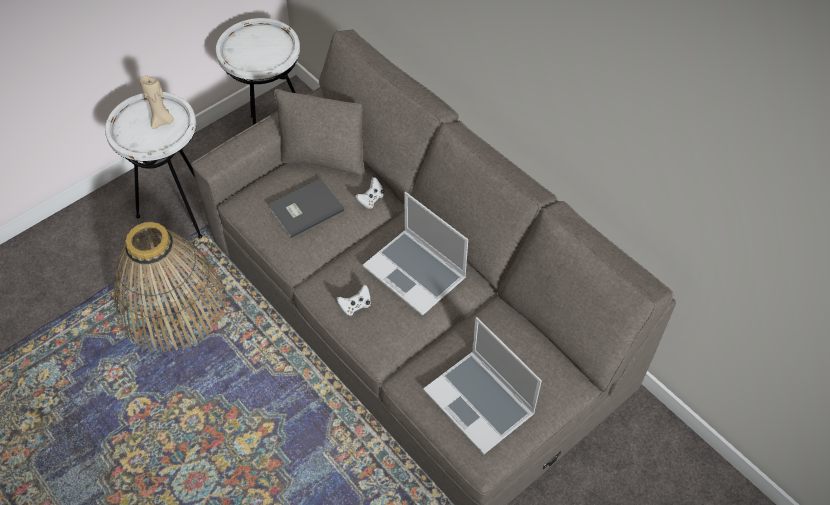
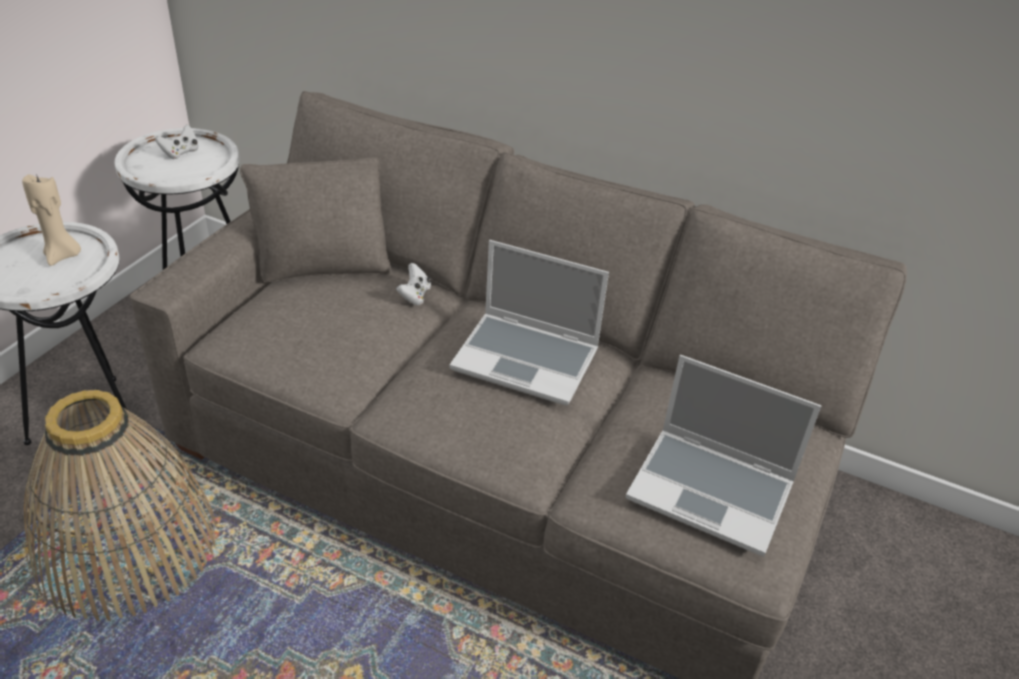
camera: 25 degrees left, 15 degrees down
(304, 209) = (325, 324): grey book -> none
(355, 306) = (462, 421): white game controller -> white game controller (180, 153)

